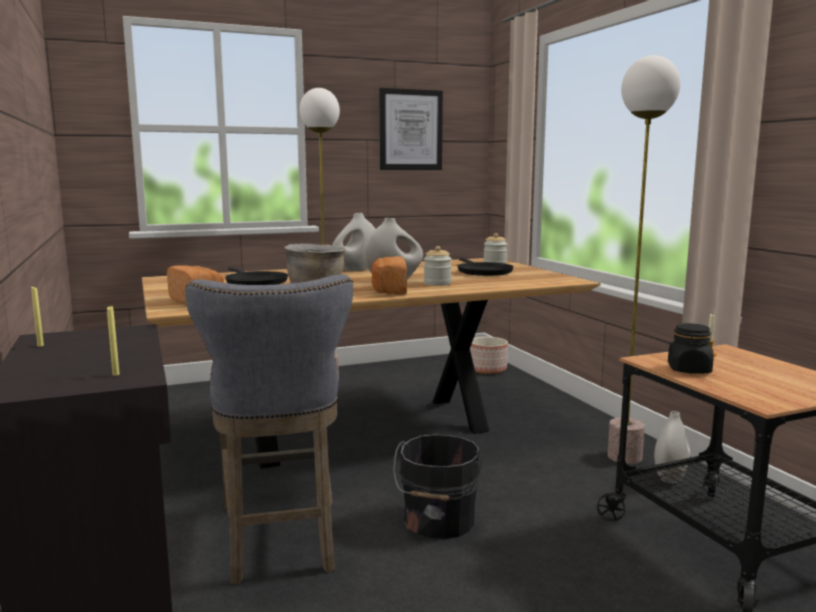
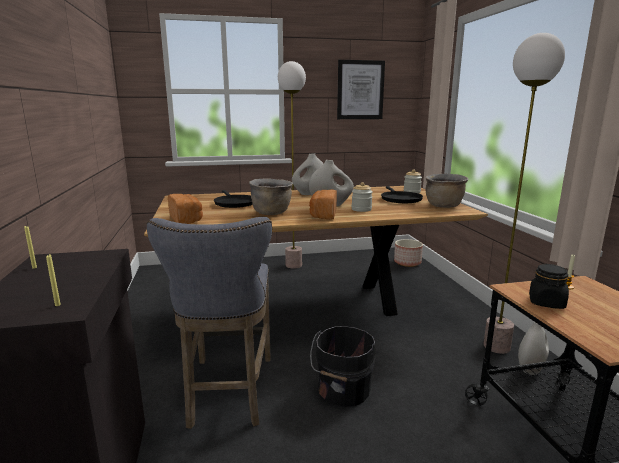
camera: 10 degrees right, 5 degrees up
(543, 277) = (444, 206): none -> brown cooking pot

